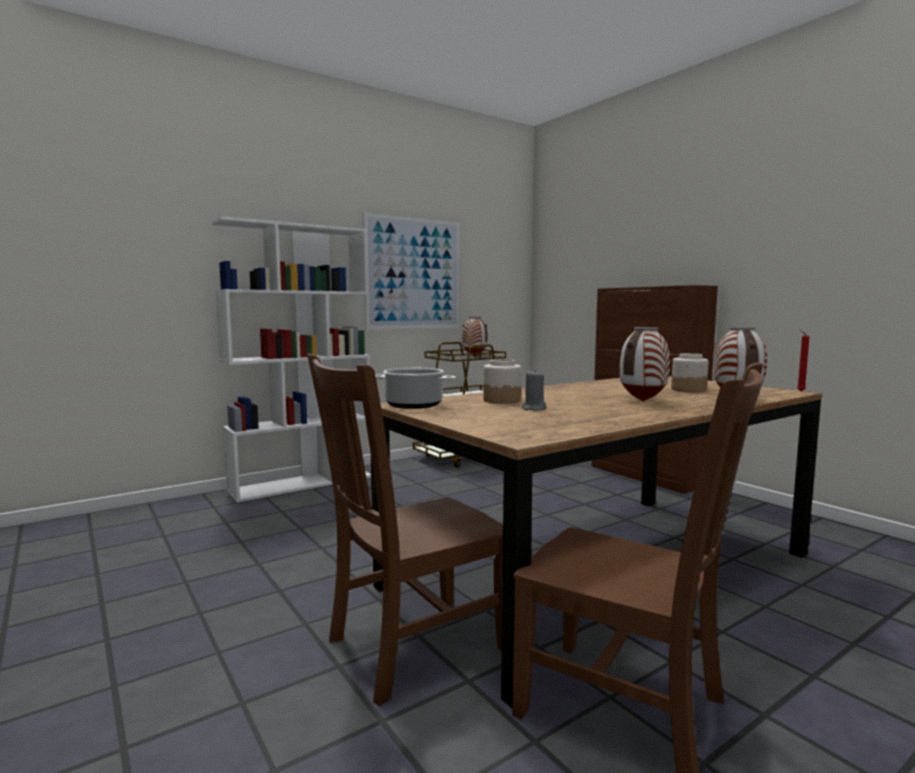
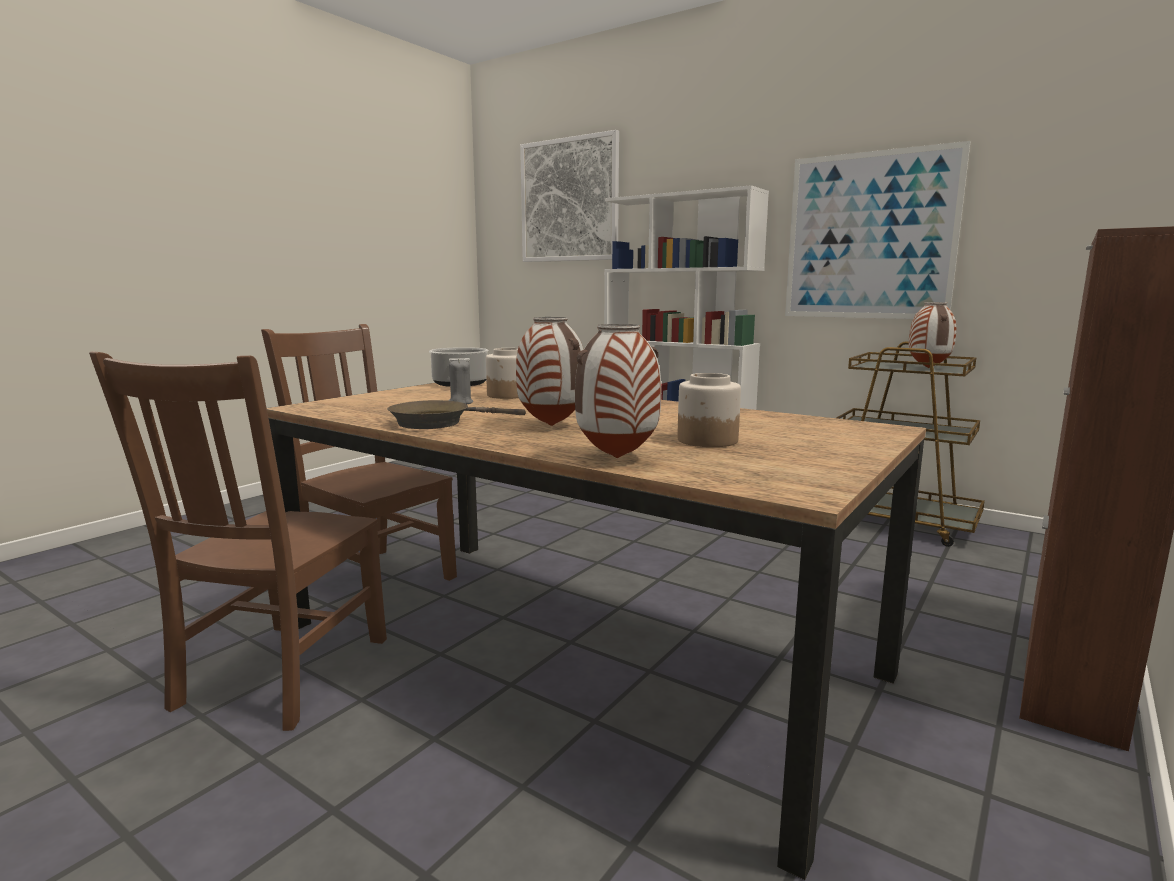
camera: 70 degrees right, 5 degrees up
(116, 206) = (569, 200): none -> picture
(626, 414) = (437, 423): none -> brown frying pan
(799, 391) = (826, 497): red candle -> none

